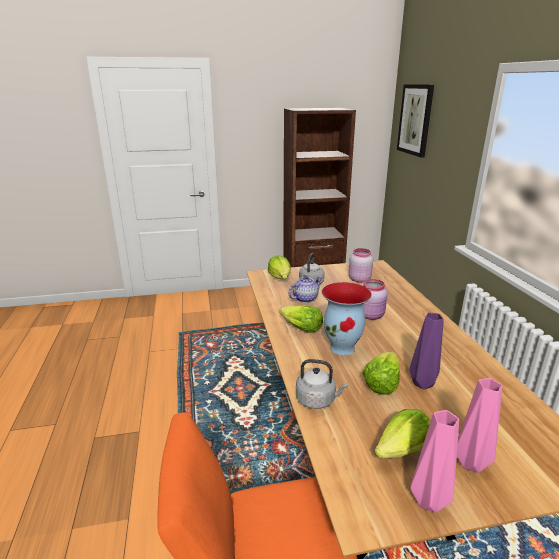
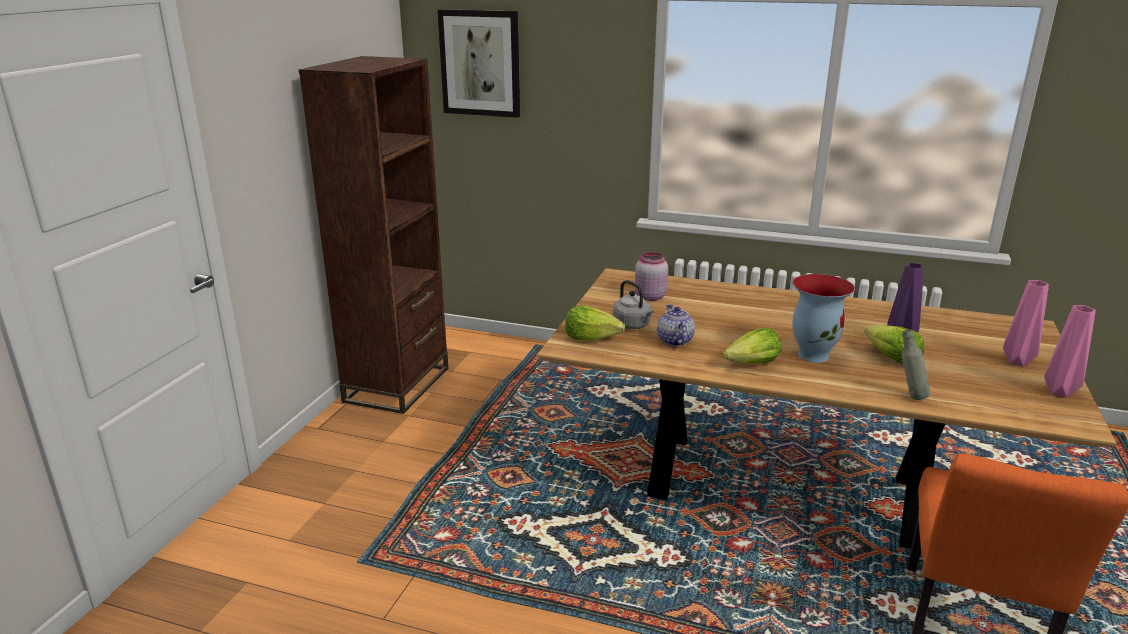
camera: 60 degrees left, 0 degrees up
(317, 400) = (909, 396): grey kettle -> grey bottle
(371, 315) = (750, 319): pink jar -> none
(403, 450) = (997, 381): lettuce -> none

